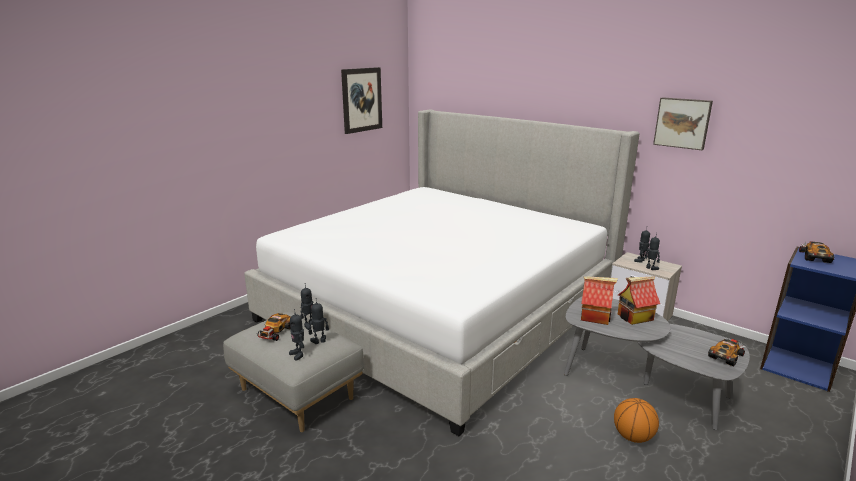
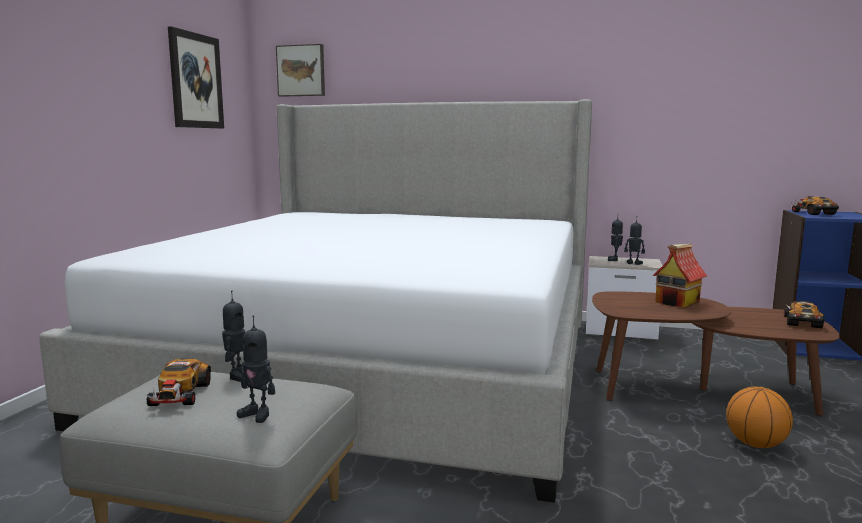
camera: 25 degrees left, 10 degrees down
(319, 341) = (280, 391): toy robot -> none
(595, 317) = (637, 307): toy house -> none
(642, 384) = (700, 390): grey coffee table -> brown coffee table
(682, 123) = (640, 85): picture -> picture (301, 71)

